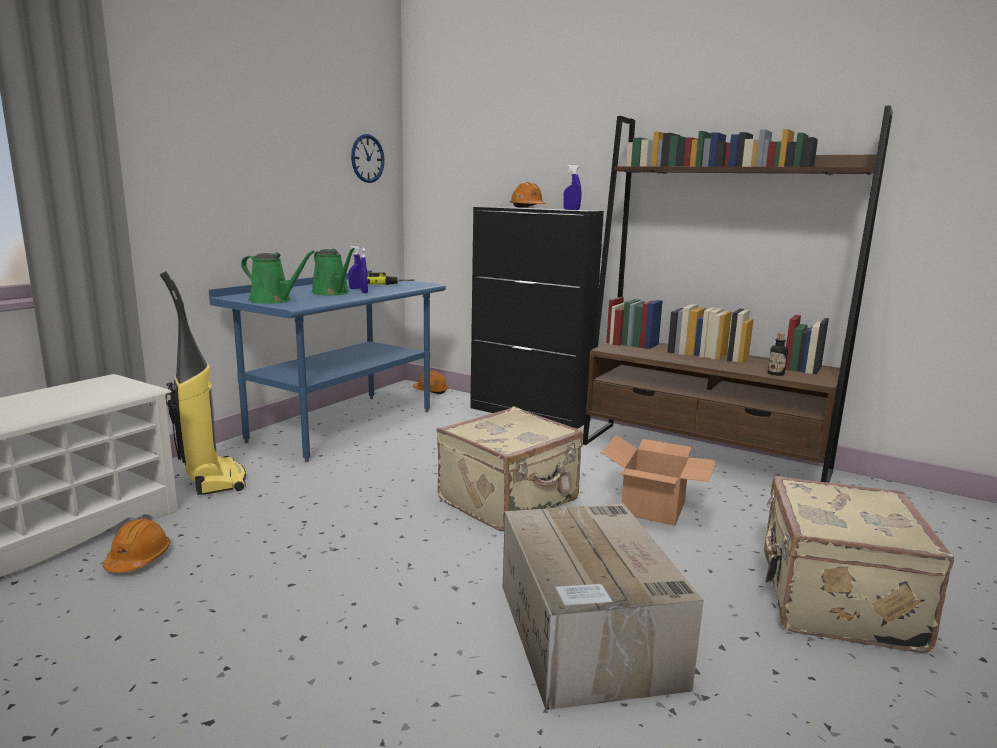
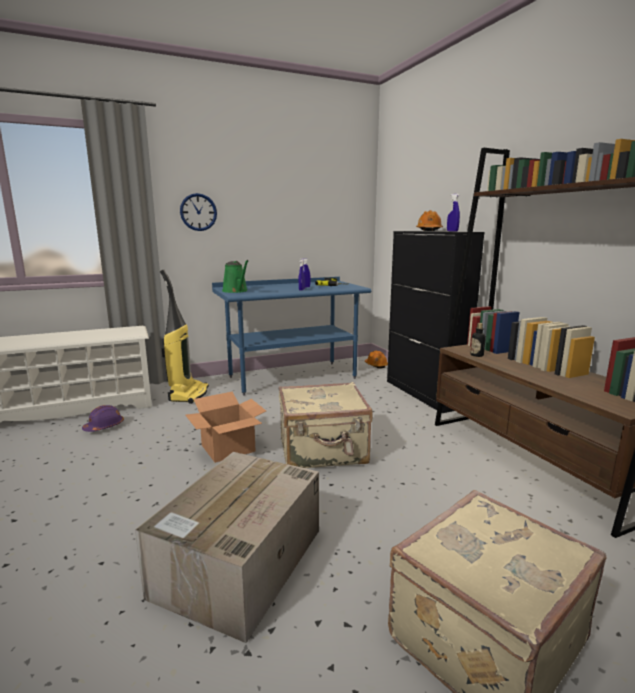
camera: 35 degrees right, 0 degrees up
(138, 559) = (104, 427): orange hard hat -> purple hard hat
(332, 293) = (281, 289): green watering can -> none
(367, 158) = (342, 199): wall clock -> wall clock (198, 212)
(652, 507) = (423, 489): cardboard box -> cardboard box (228, 448)
(775, 374) = (583, 394): bottle -> bottle (476, 355)

